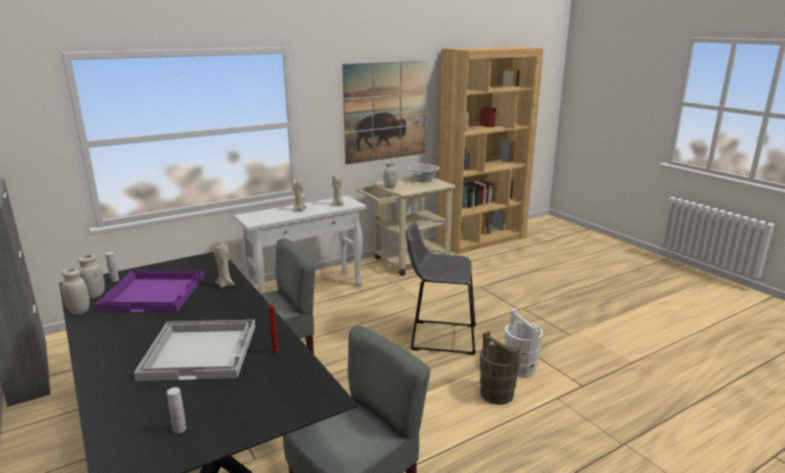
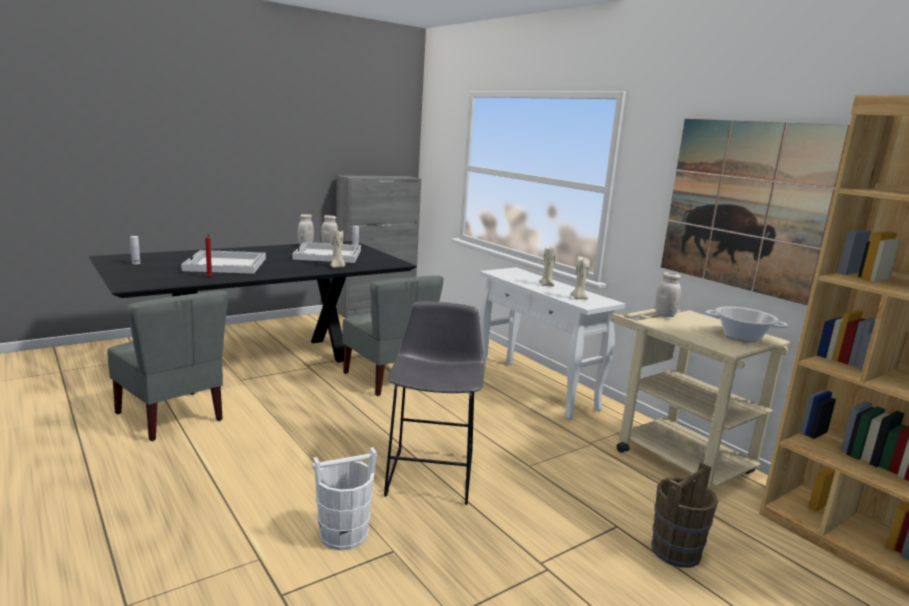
camera: 85 degrees right, 5 degrees down
(154, 292) = (328, 255): purple tray -> white tray
(496, 394) = (287, 505): brown bucket -> brown bucket (676, 551)

